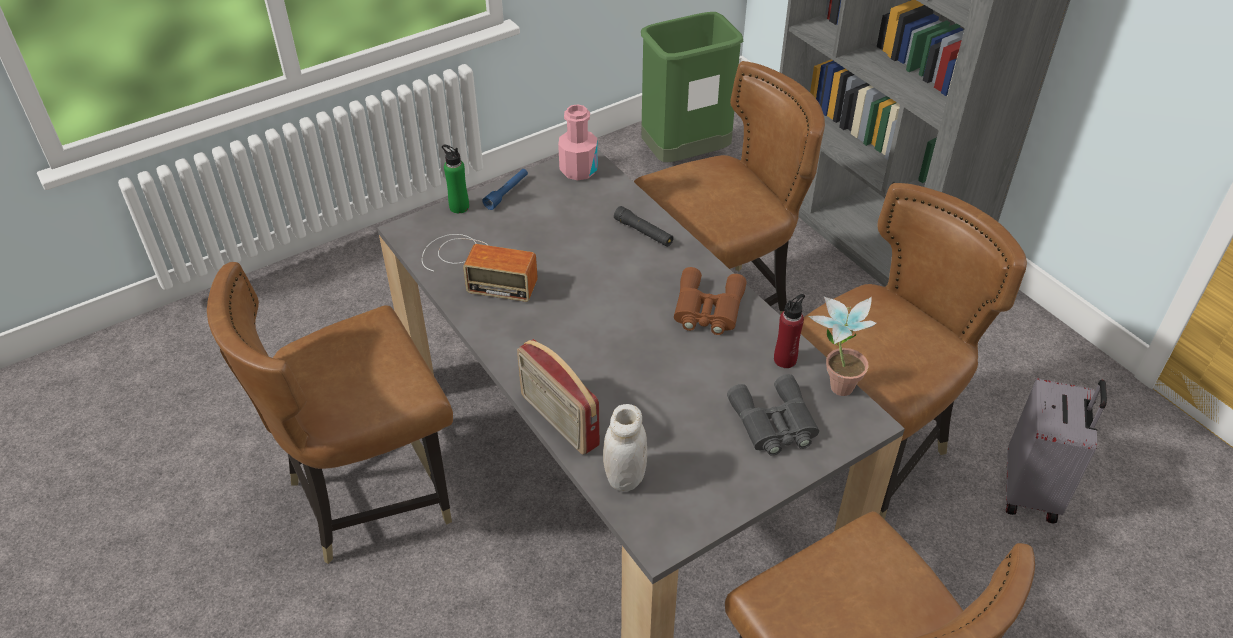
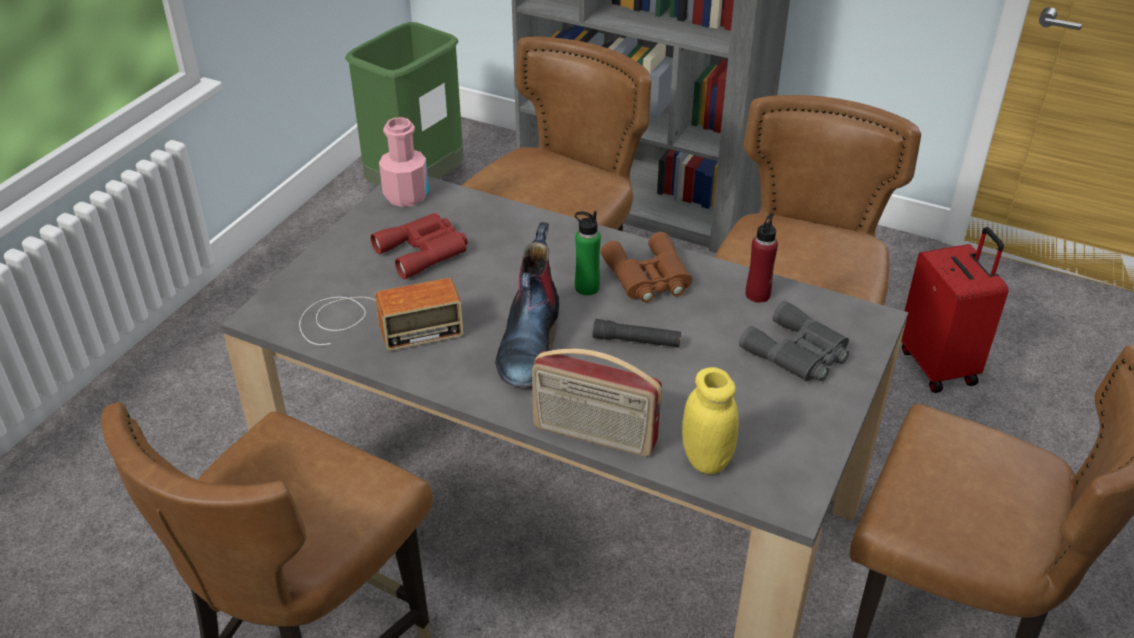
camera: 30 degrees left, 5 degrees down
(459, 207) = (303, 272): green bottle -> green bottle (587, 287)
(507, 193) = (346, 241): blue flashlight -> none
(556, 221) = (425, 251): none -> red binoculars
(572, 327) = (529, 342): none -> boot
(625, 477) = (706, 459): white jar -> yellow jar
(643, 232) = (524, 231): black flashlight -> black flashlight (636, 341)
(834, 382) = (817, 297): potted plant -> none
(1032, 491) = (939, 366): grey suitcase -> red suitcase

